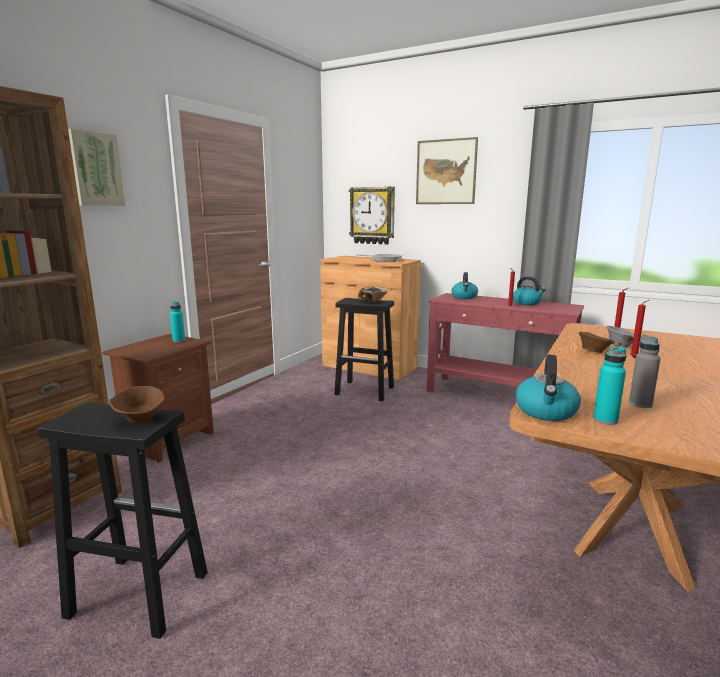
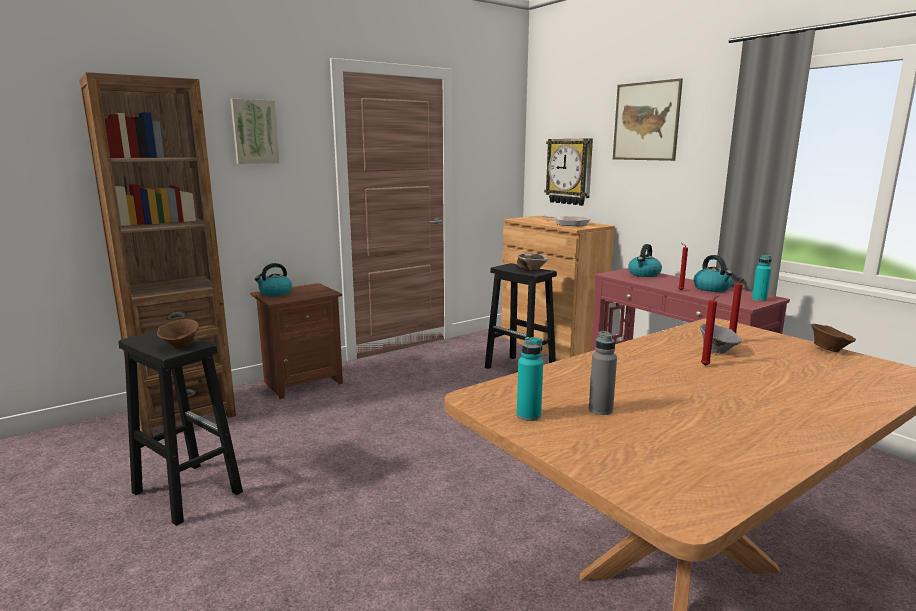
camera: 25 degrees right, 0 degrees up
(179, 340) = (317, 290): turquoise bottle -> turquoise bottle (759, 299)
(546, 411) = (485, 397): kettle -> kettle (275, 293)
(593, 352) = (667, 352): brown bowl -> brown bowl (829, 350)

